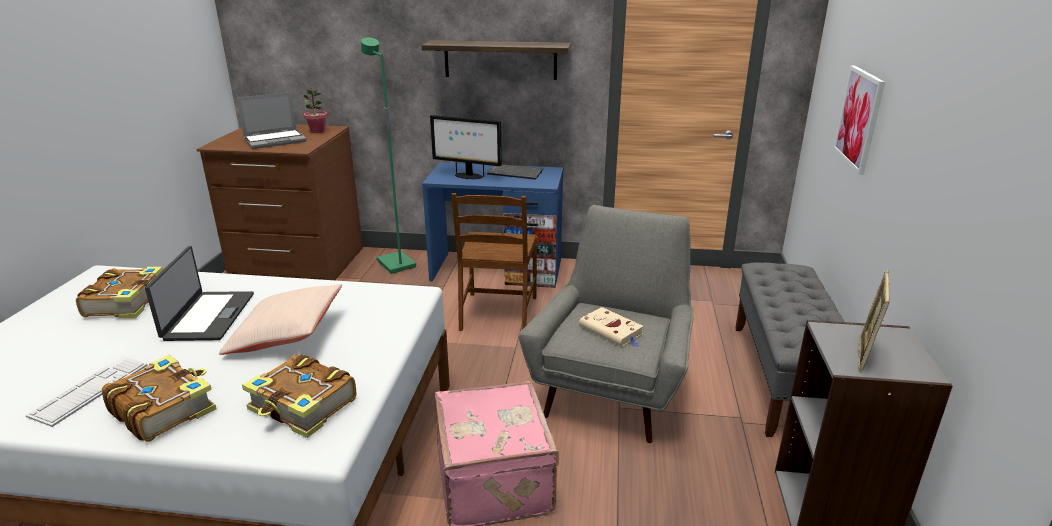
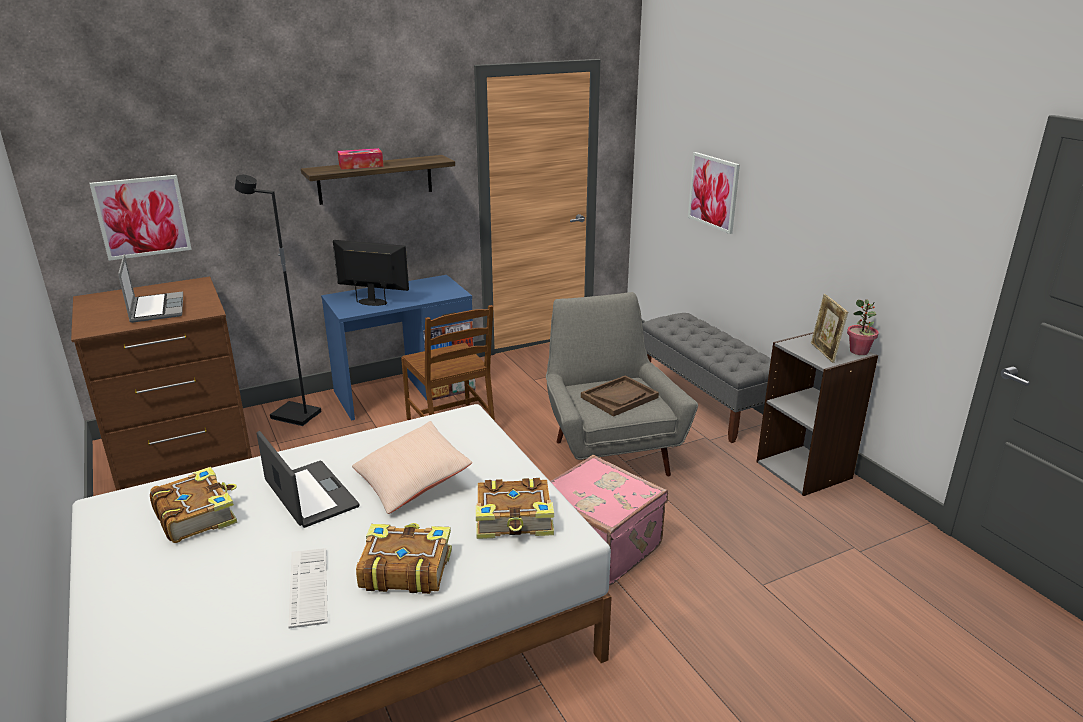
camera: 35 degrees left, 0 degrees up
(276, 140) = (156, 308): laptop -> laptop turned 45 degrees counterclockwise
(302, 66) = (142, 217): none -> picture
(317, 131) = (185, 289): potted plant -> potted plant (859, 351)
(395, 264) = (294, 416): green floor lamp -> black floor lamp
(468, 176) = (373, 302): monitor -> monitor turned 150 degrees counterclockwise
(479, 43) = (361, 165): none -> tissue box
(516, 173) = (413, 289): keyboard -> none
(612, 331) = (619, 397): beige book -> brown tray

